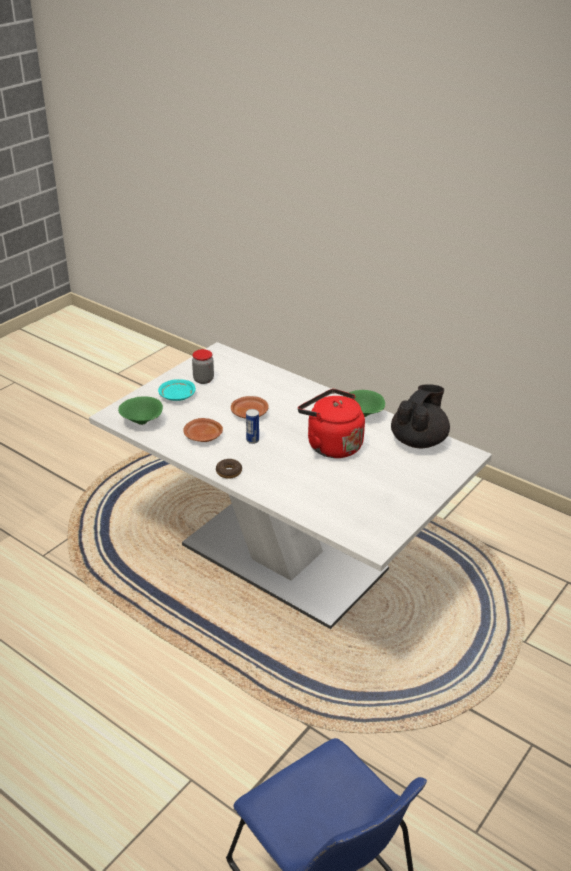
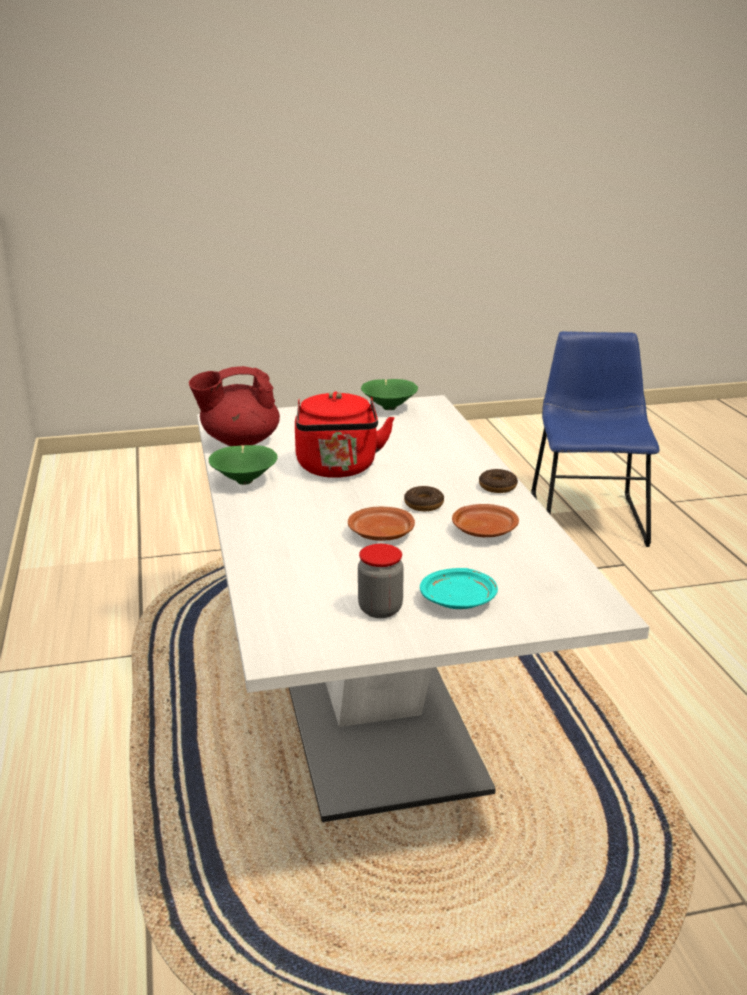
camera: 140 degrees left, 10 degrees down
(142, 422) = (559, 581): green bowl -> green bowl (389, 407)
(252, 440) = (424, 504): can -> donut
(419, 440) = (239, 442): black teapot -> red teapot

